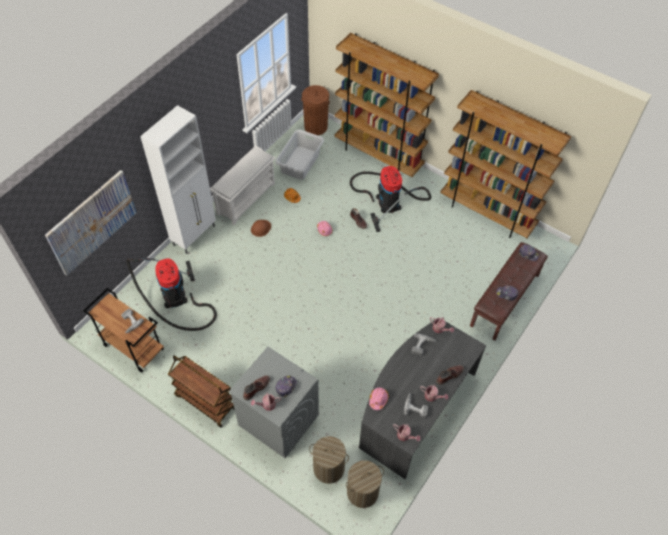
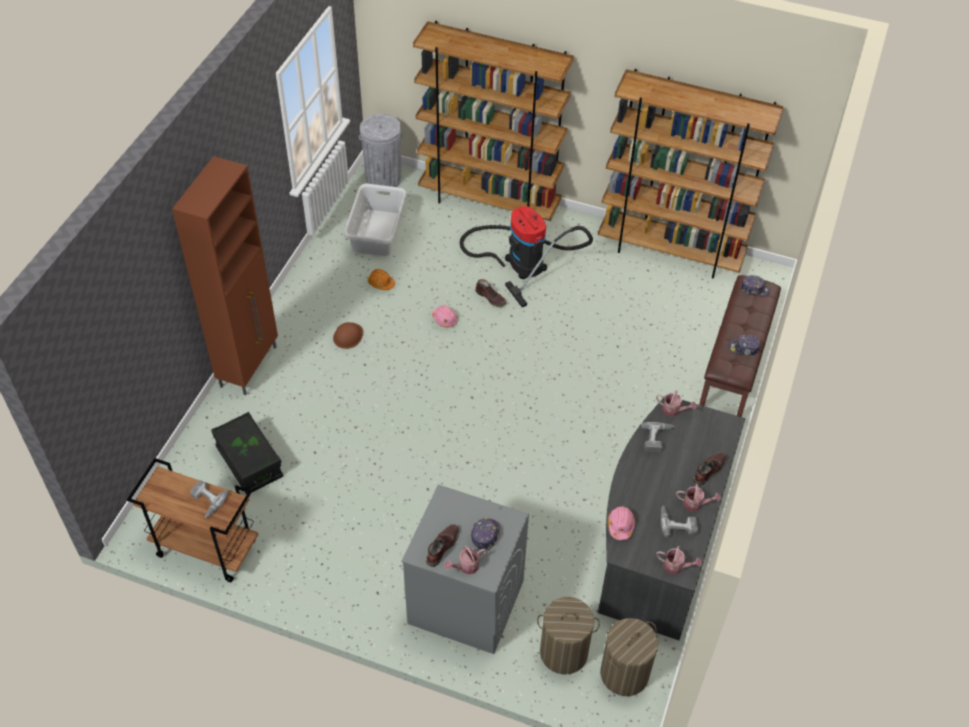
camera: 15 degrees left, 5 degrees down
(92, 222) = (118, 356): picture -> none
(175, 298) = (249, 462): vacuum cleaner -> black storage box
(195, 235) = (249, 366): white cabinet -> brown cabinet
(205, 402) = (345, 602): brown cart -> none
(246, 198) = (311, 297): white shoe rack -> none
(316, 127) = (383, 178): brown trash can -> grey trash can

